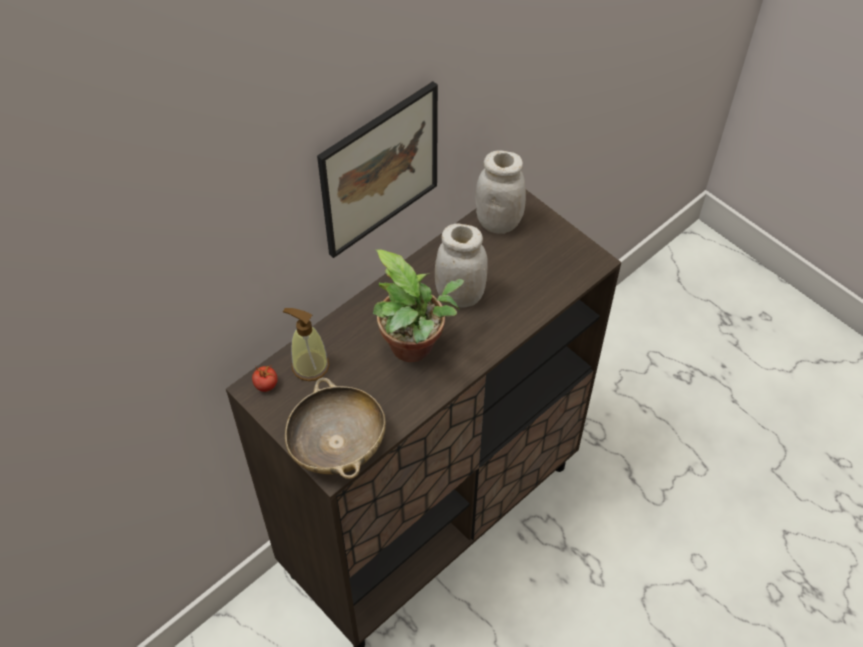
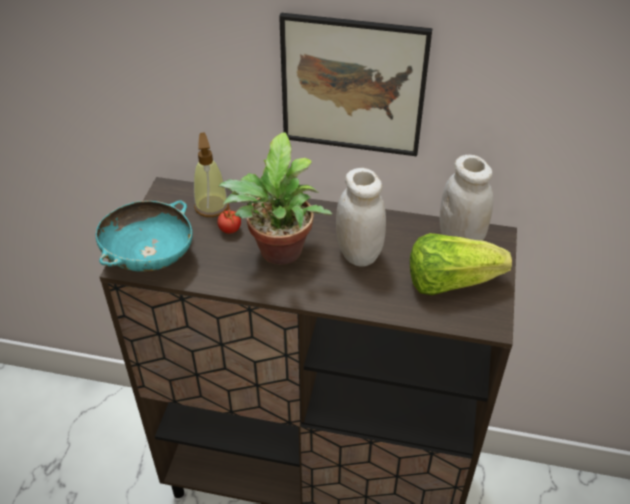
camera: 55 degrees right, 10 degrees down
(266, 385) = (175, 193): tomato -> tomato (230, 230)
(337, 446) = (149, 257): beige bowl -> turquoise bowl
(536, 258) = (450, 282): none -> lettuce

